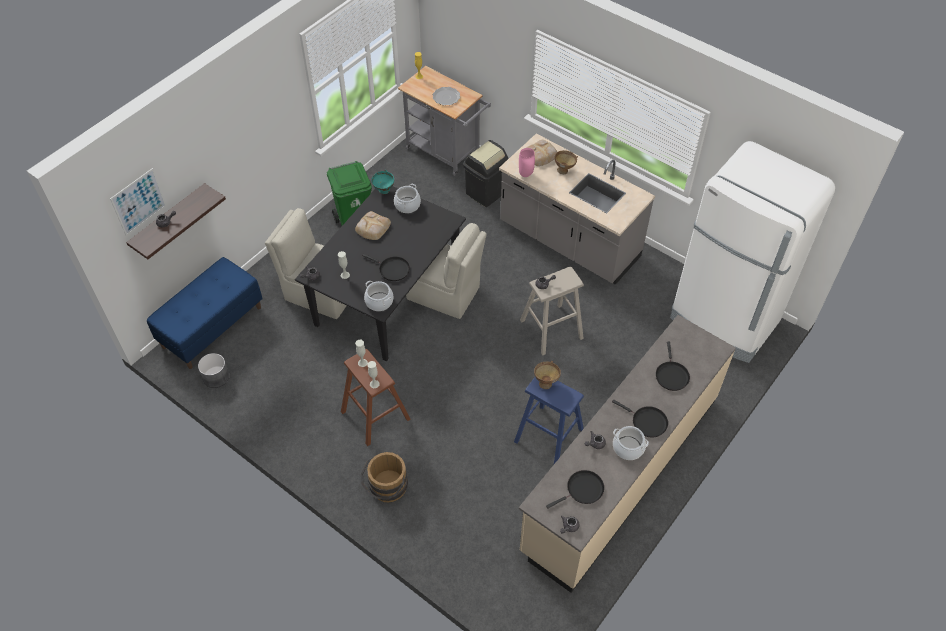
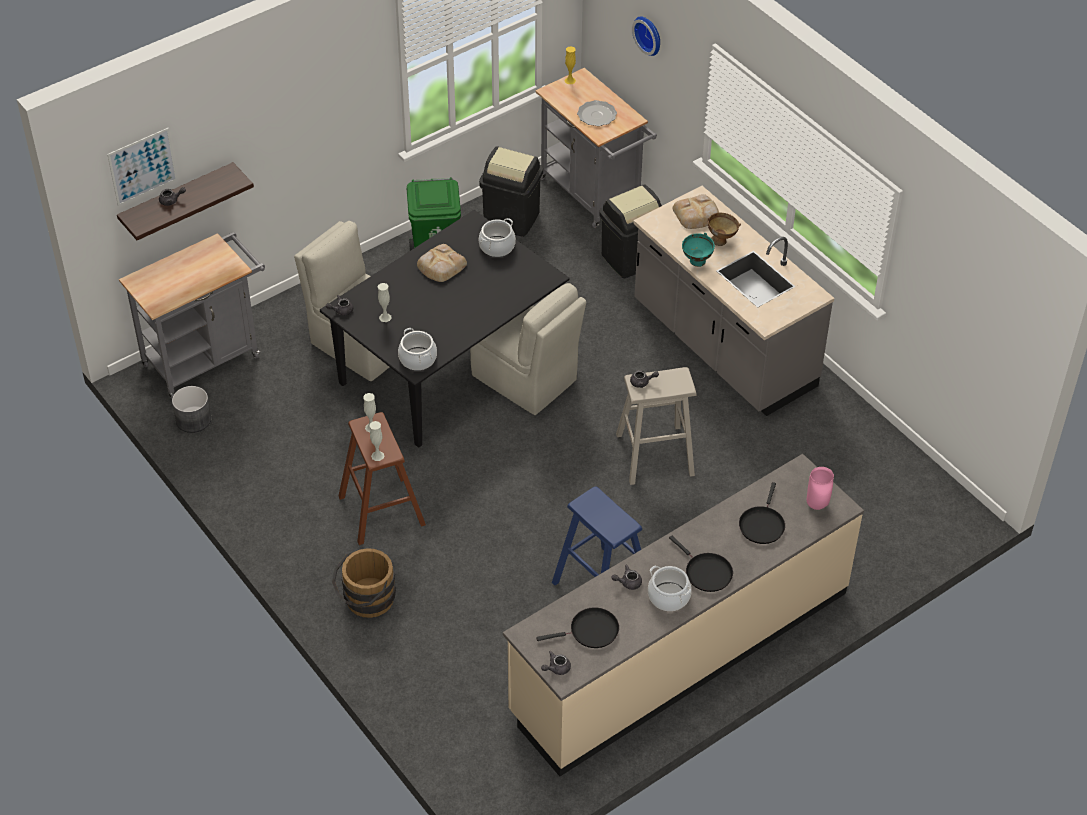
camera: 15 degrees right, 5 degrees down
(212, 326) = (207, 357): blue bench -> grey cart
(384, 192) = (472, 224): turquoise bowl -> turquoise bowl (696, 263)
(392, 269) = (448, 323): black frying pan -> none
(396, 180) = (512, 218): none -> black trash can
(479, 32) = (649, 34): none -> wall clock
(525, 175) = (665, 236): pink vase -> pink vase (816, 505)
(546, 382) = (598, 501): brown bowl -> none
(724, 321) = (902, 495): white fridge -> none

